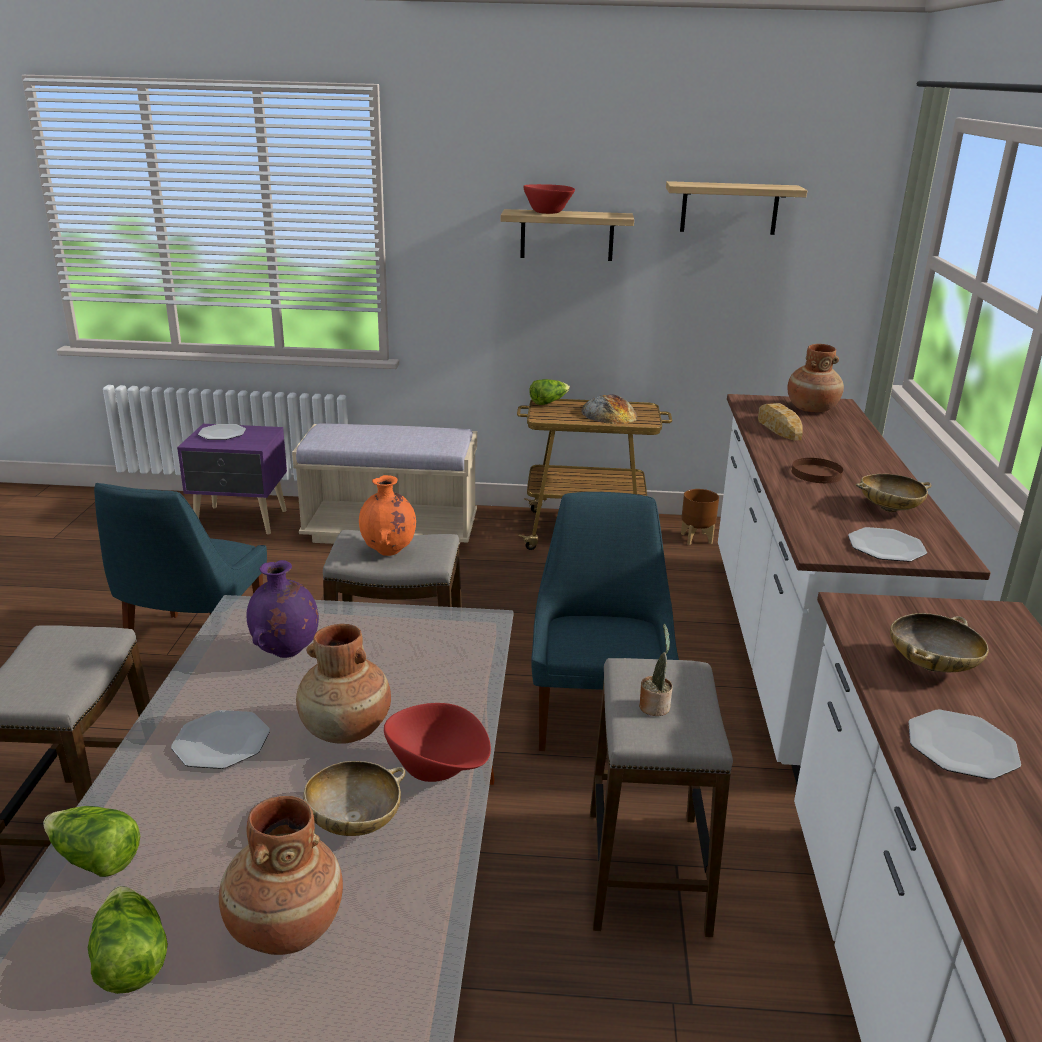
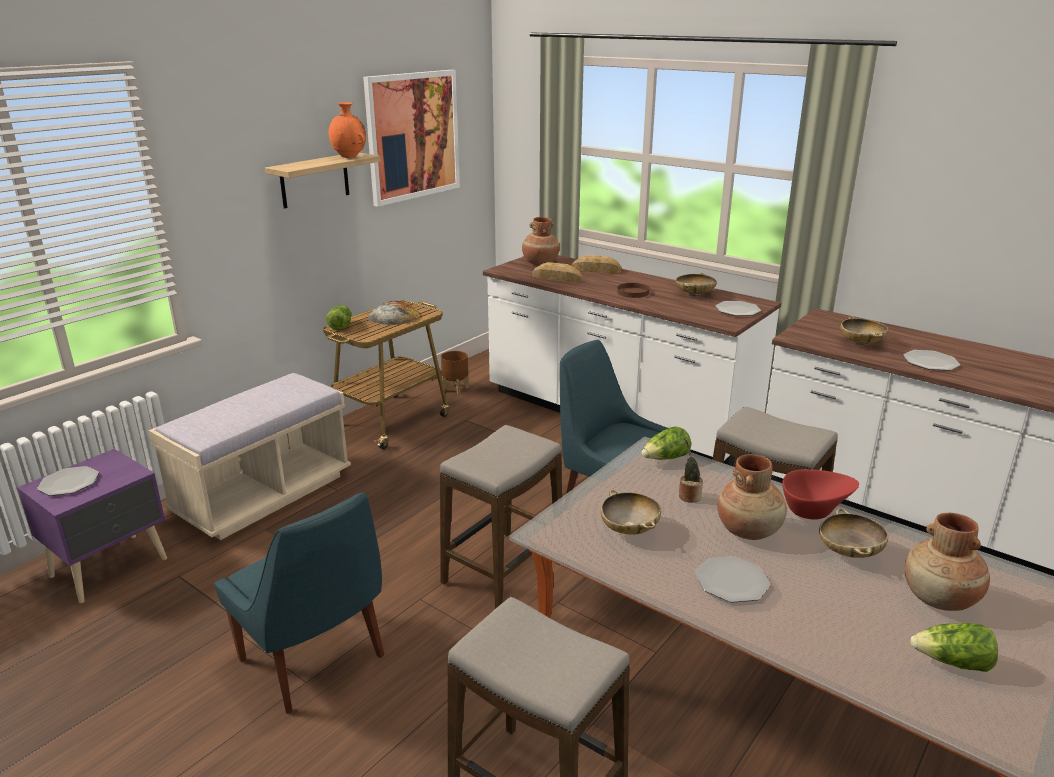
camera: 55 degrees left, 0 degrees up
(95, 859) = (845, 661): lettuce -> lettuce (665, 459)
(286, 652) = (629, 529): purple vase -> beige bowl
(389, 552) = (504, 455): orange vase -> orange vase (349, 157)
(549, 213) = (313, 163): red bowl -> none
(655, 705) = (777, 434): potted plant -> potted plant (688, 495)
(729, 208) = (413, 136): shelf -> picture
(853, 438) = (596, 270): none -> bread

